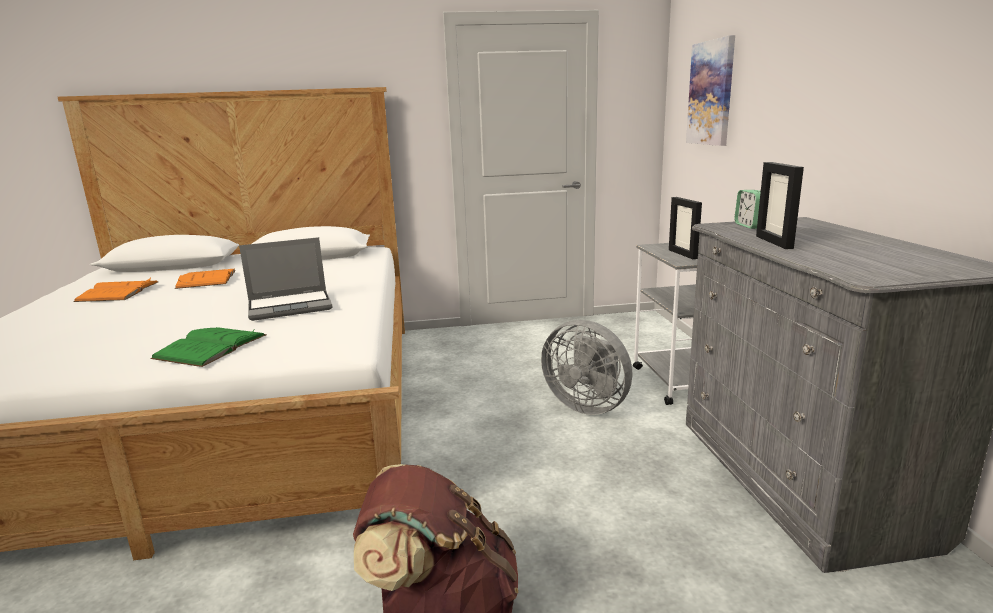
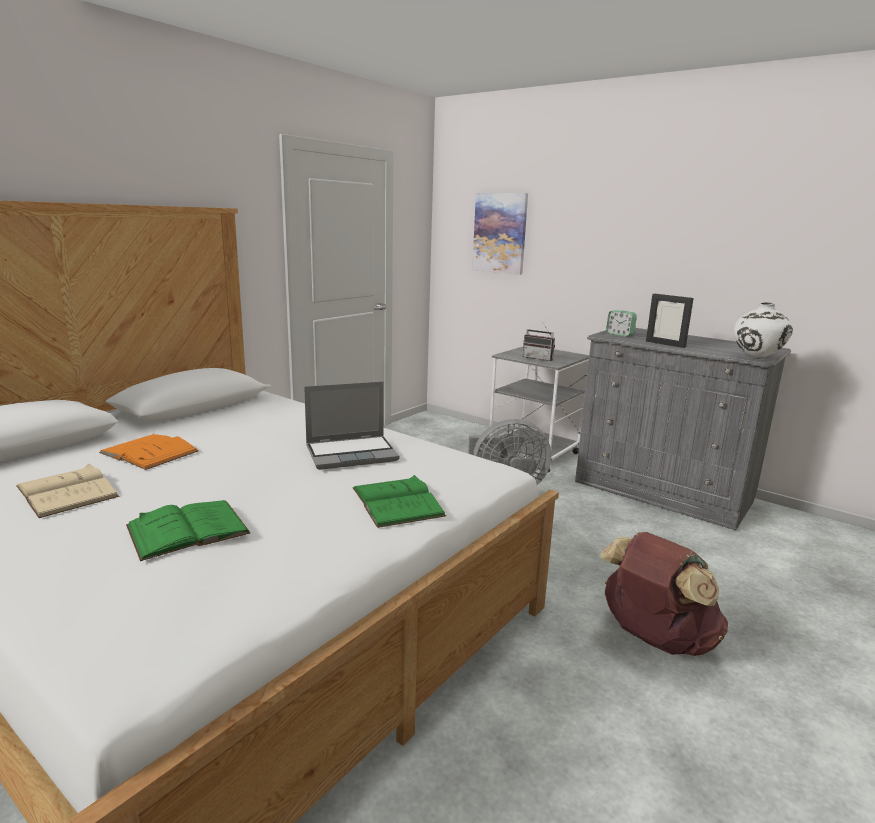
camera: 45 degrees left, 0 degrees up
(81, 325) = (188, 529): none -> green book
(118, 291) = (67, 491): orange book -> beige book
(291, 306) = (352, 453): laptop -> laptop turned 45 degrees clockwise
(683, 254) = (539, 358): picture frame -> radio
(867, 276) = (757, 358): none -> white vase

